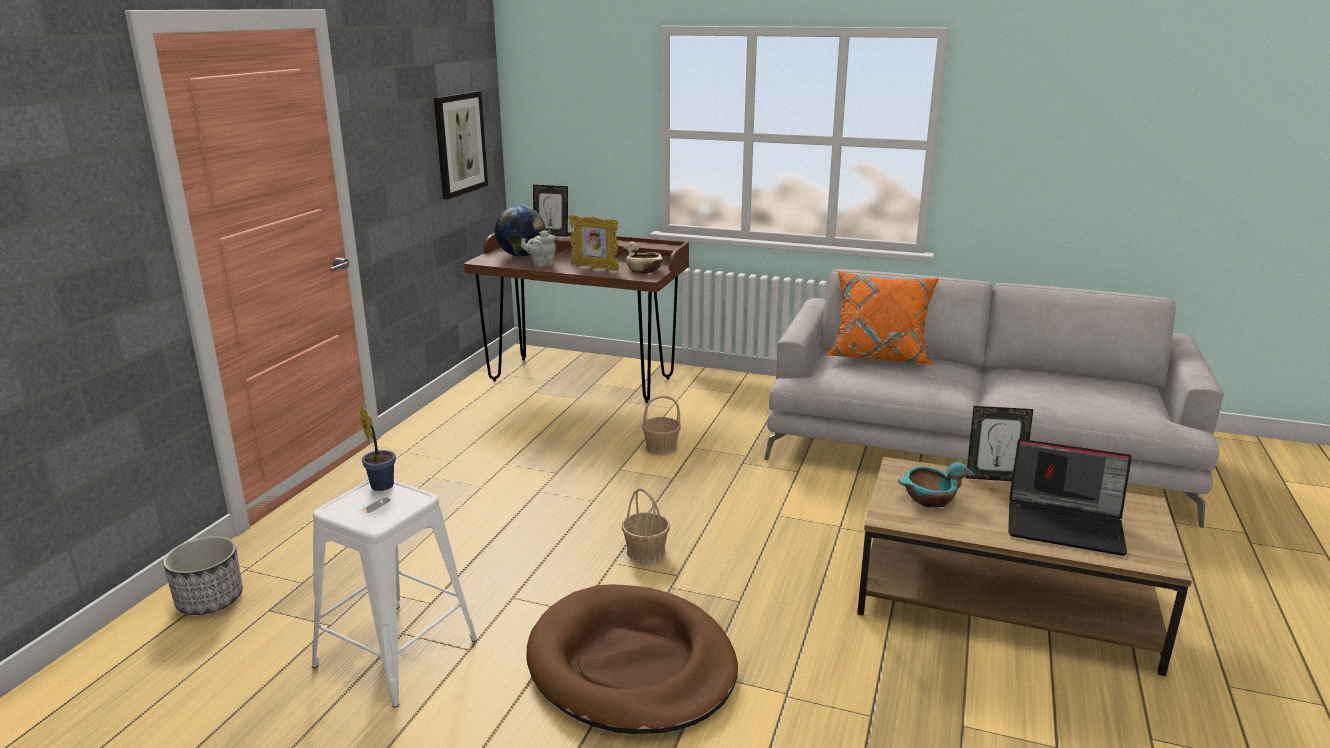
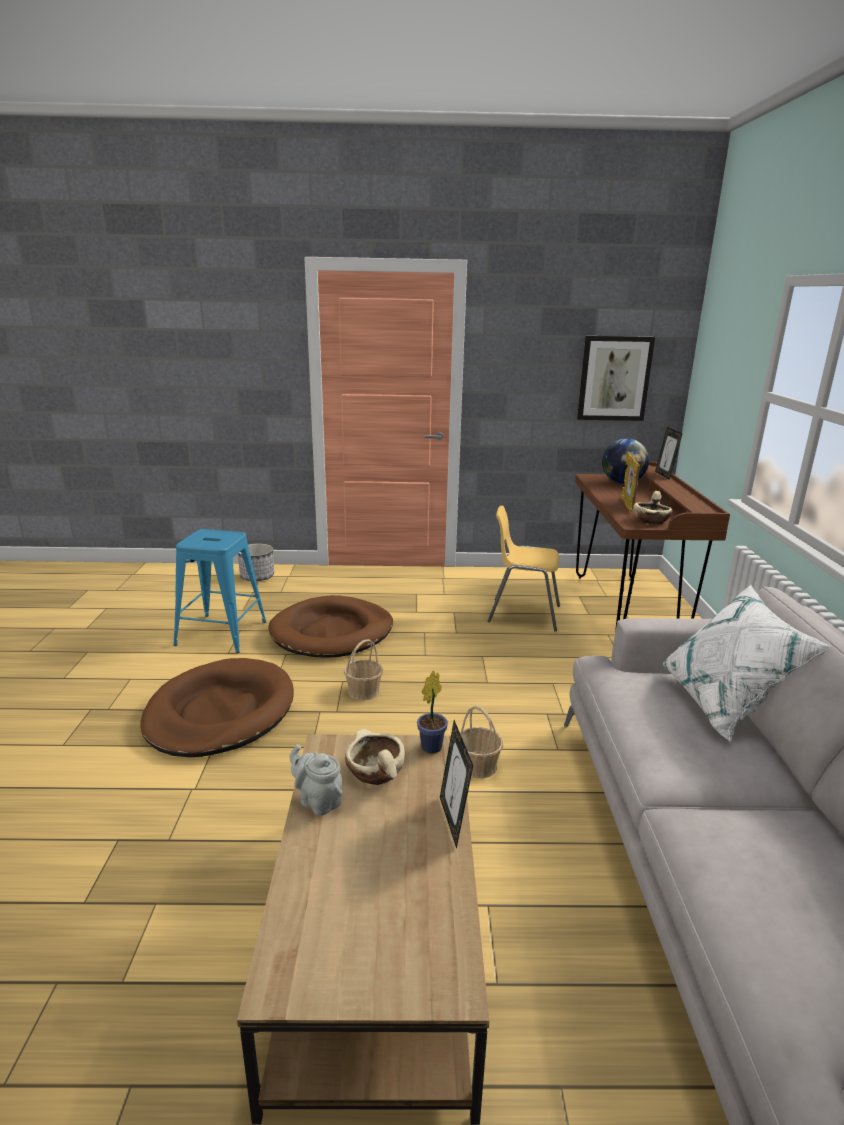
camera: 70 degrees right, 0 degrees up
(381, 484) = (234, 535): potted plant -> potted plant (433, 745)
(396, 653) = (221, 633): white stool -> blue stool
(482, 553) = (332, 632): none -> brown dog bed
(541, 264) = (608, 491): grey teapot -> grey teapot (318, 801)
(548, 428) = (523, 614): none -> yellow chair
(661, 448) = (536, 667): basket -> basket (478, 765)
(879, 356) = (725, 703): orange pillow -> white pillow
(929, 499) = (375, 771): turquoise bowl -> beige bowl
(1066, 525) = (354, 886): laptop -> none

